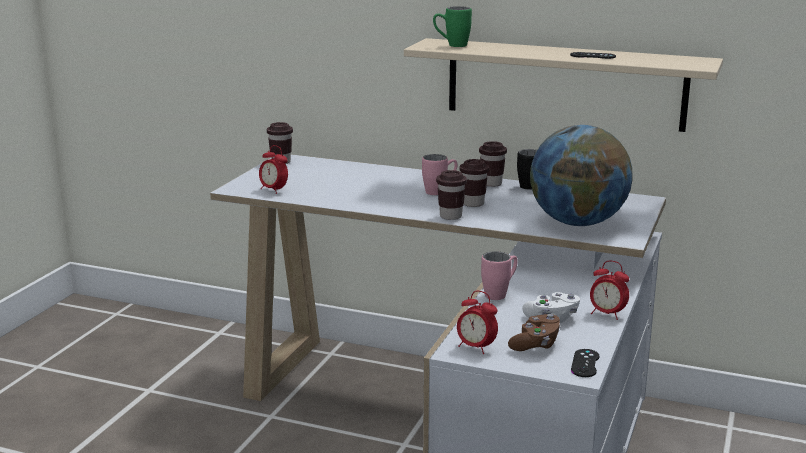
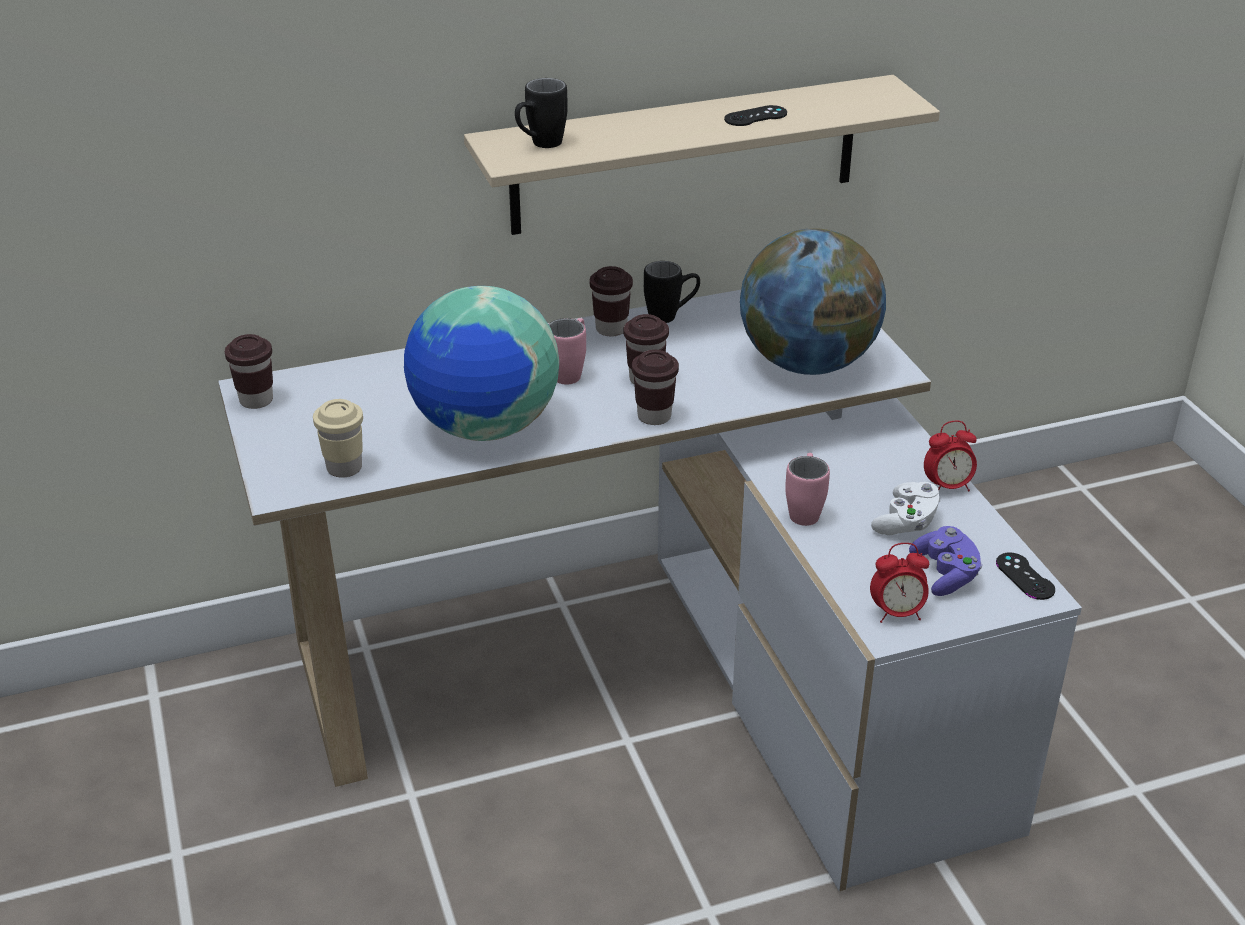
camera: 40 degrees left, 15 degrees up
(274, 190) = (344, 468): alarm clock -> beige cup
(360, 196) = (484, 428): none -> globe
(451, 45) = (540, 145): green mug -> black mug
(535, 344) = (945, 574): brown game controller -> purple game controller

